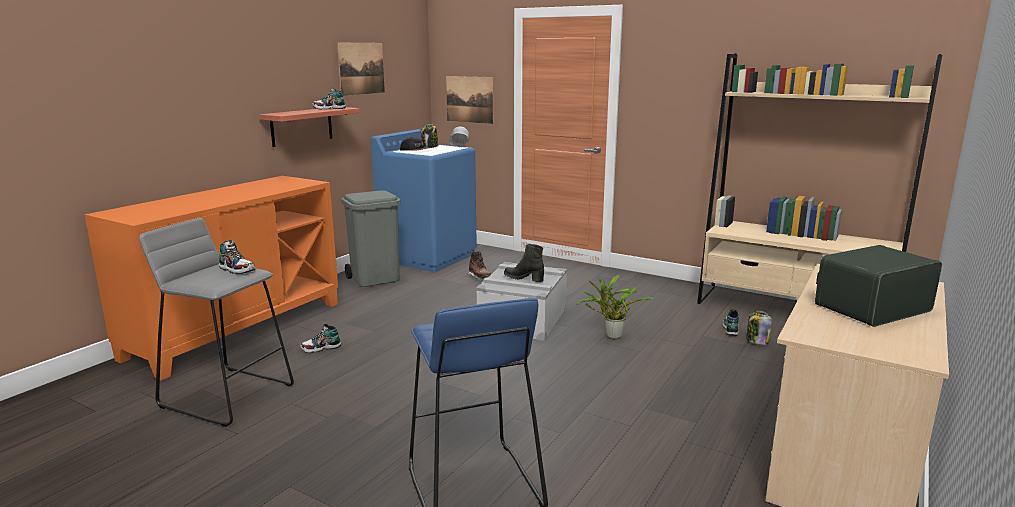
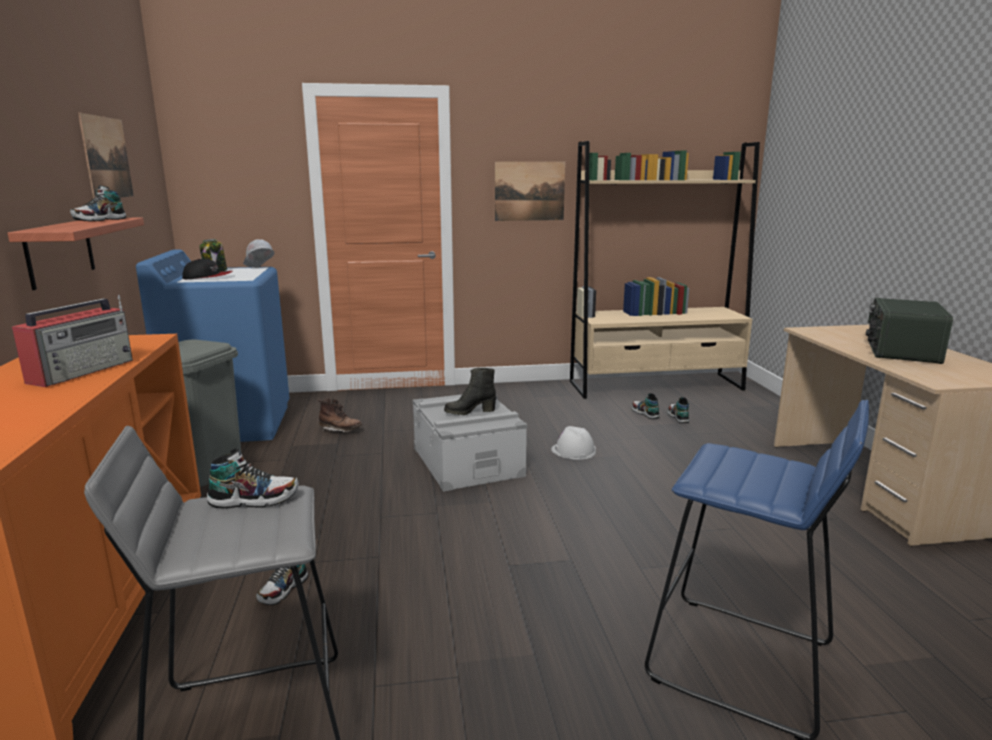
camera: 40 degrees left, 0 degrees up
(250, 193) = (83, 371): none -> radio
(469, 99) = (240, 204): picture -> picture (529, 191)
(611, 336) = (573, 451): potted plant -> white hard hat
(756, 341) = (678, 417): jar -> shoe

